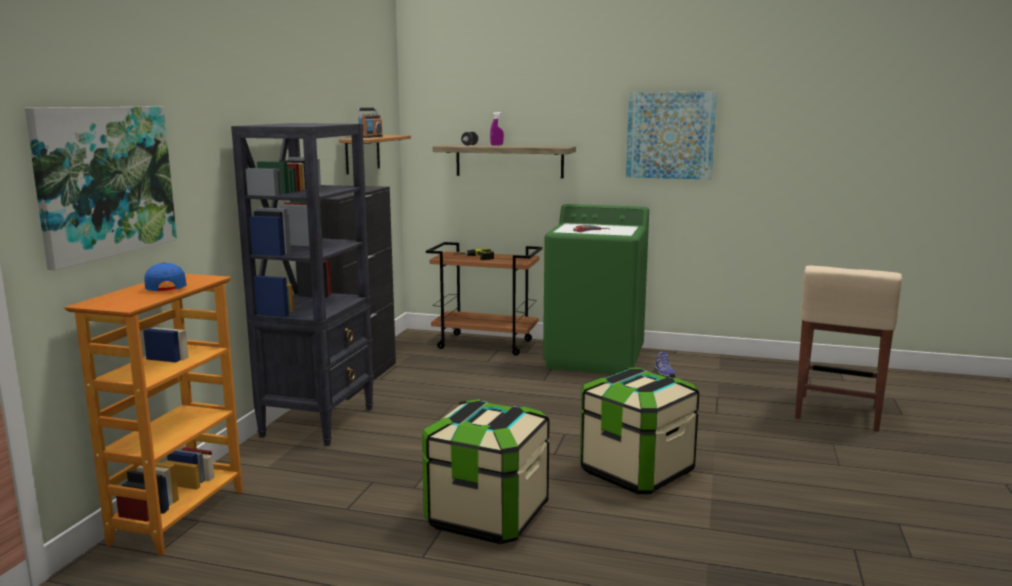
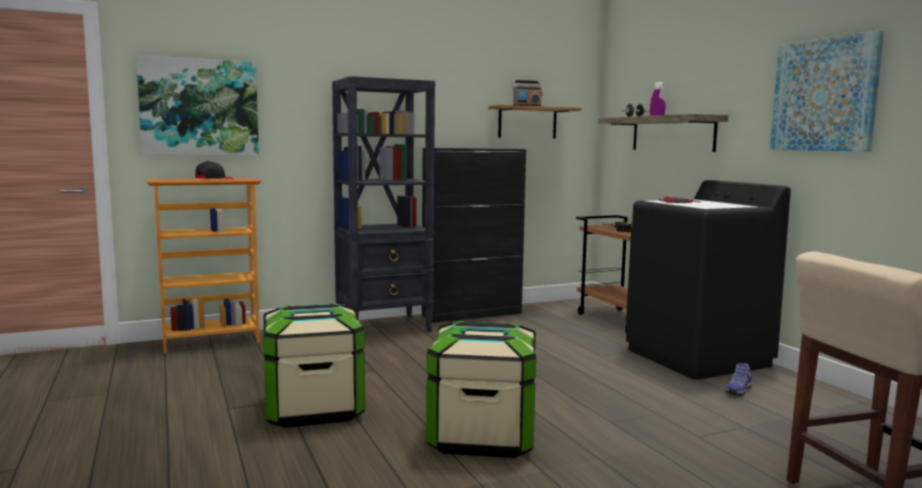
camera: 50 degrees right, 5 degrees down
(165, 287) = (214, 179): blue cap -> black cap
(595, 358) = (698, 358): green washing machine -> black washing machine

